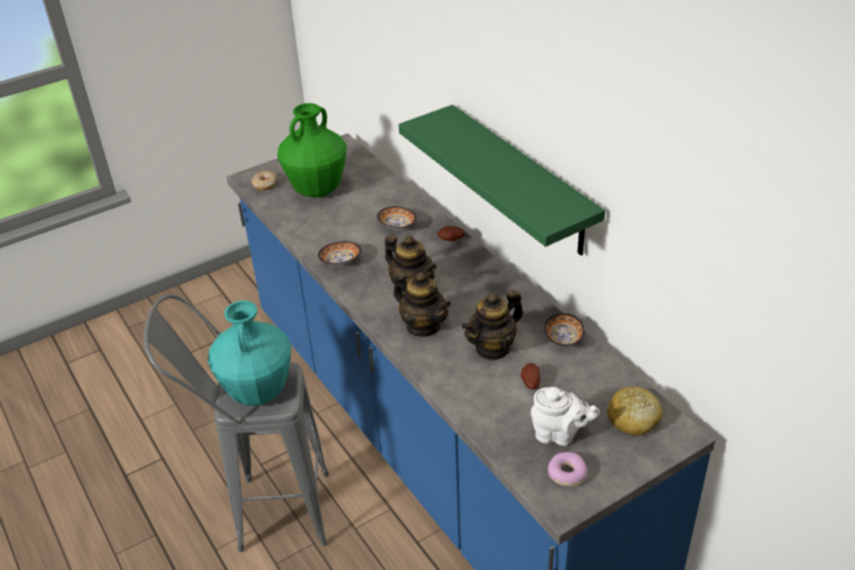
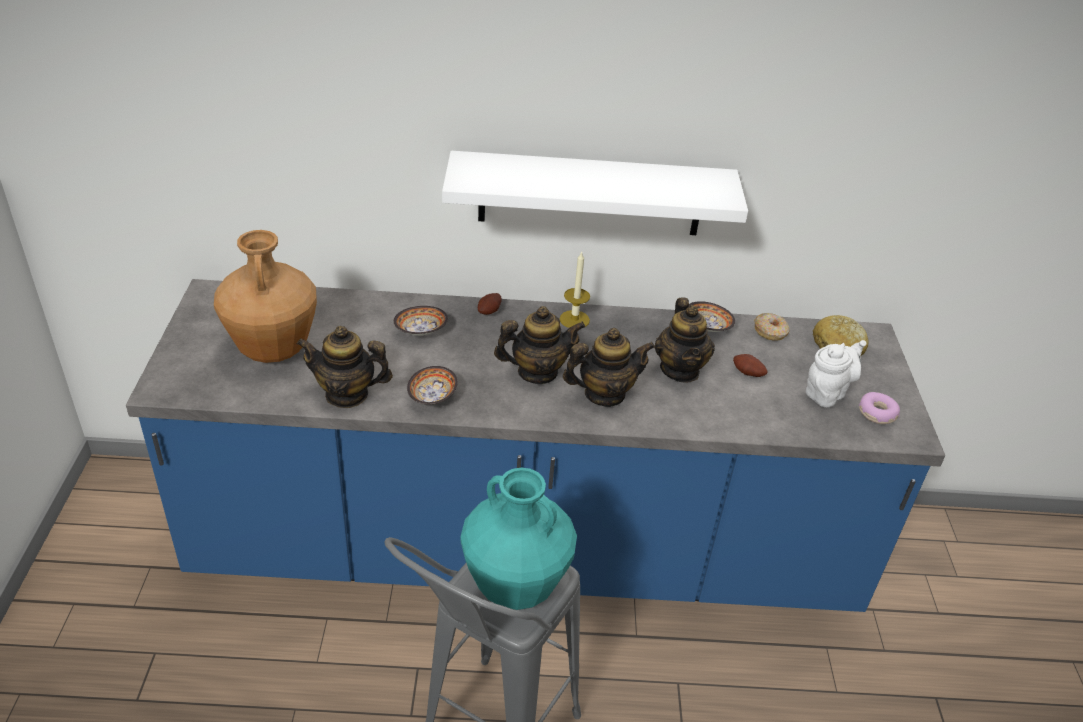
camera: 60 degrees left, 0 degrees up
(265, 184) = (198, 382): donut -> donut (770, 332)
(308, 233) = (347, 394): none -> teapot
(317, 190) = (273, 351): green vase -> brown vase
(489, 276) = (574, 319): none -> candle
(521, 180) = (590, 194): green shelf -> white shelf

